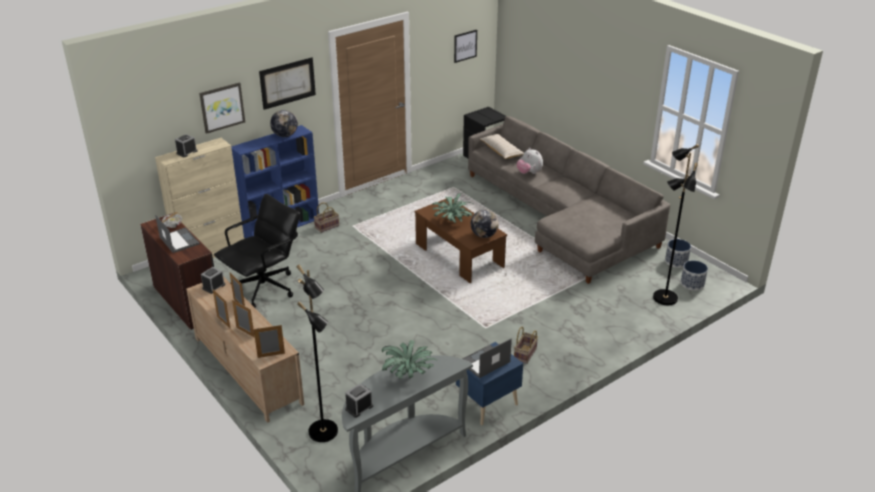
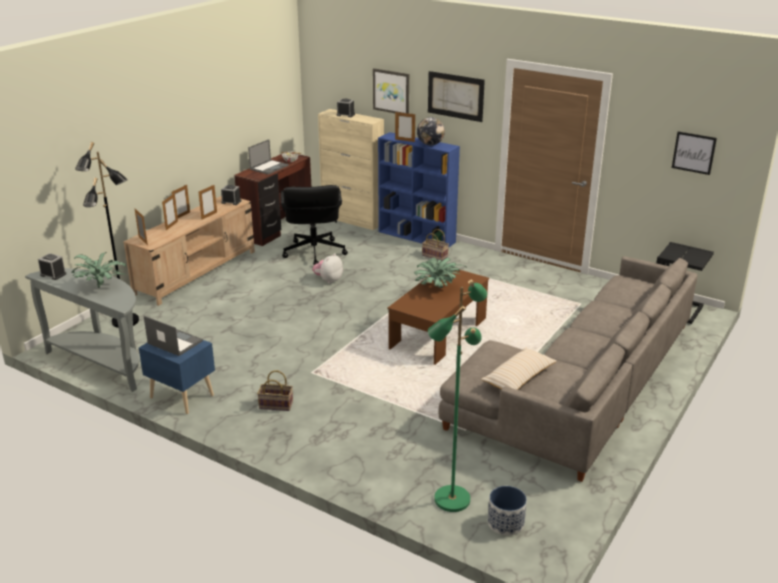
camera: 70 degrees right, 5 degrees down
(262, 144) = (405, 140): none -> picture frame
(264, 288) = (313, 252): black office chair -> black office chair turned 60 degrees clockwise
(484, 235) = (422, 309): globe -> none
(501, 151) = (631, 289): beige pillow -> beige pillow (518, 378)
(529, 173) = (595, 314): plush toy -> plush toy (328, 280)
(664, 298) = (451, 498): black floor lamp -> green floor lamp
(676, 262) = (554, 501): planter -> none

